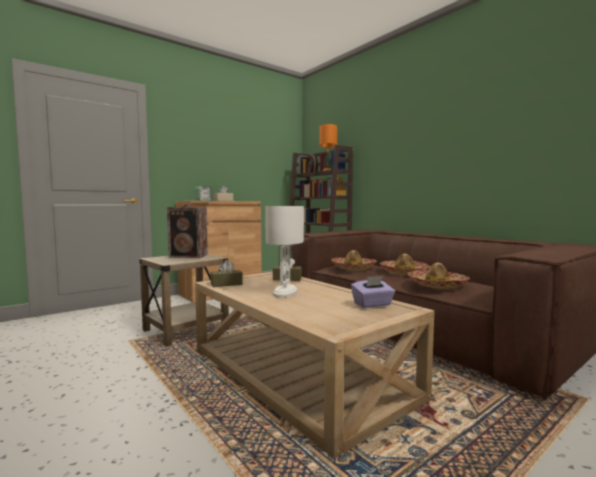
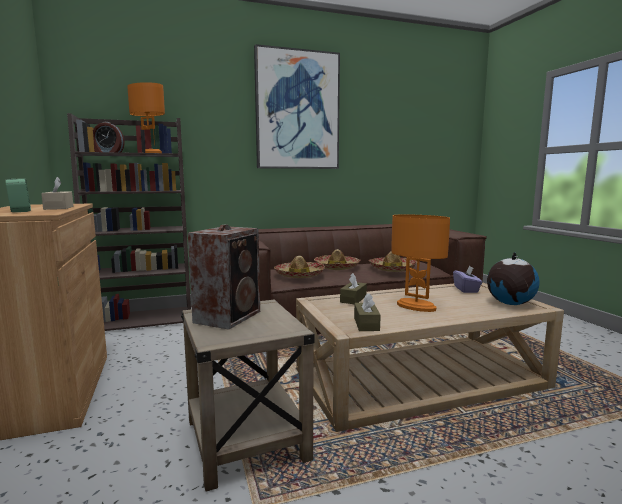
camera: 70 degrees left, 5 degrees up
(285, 293) = (416, 307): white table lamp -> orange table lamp
(335, 320) = (509, 304): none -> globe
(441, 116) = (297, 111): none -> picture

